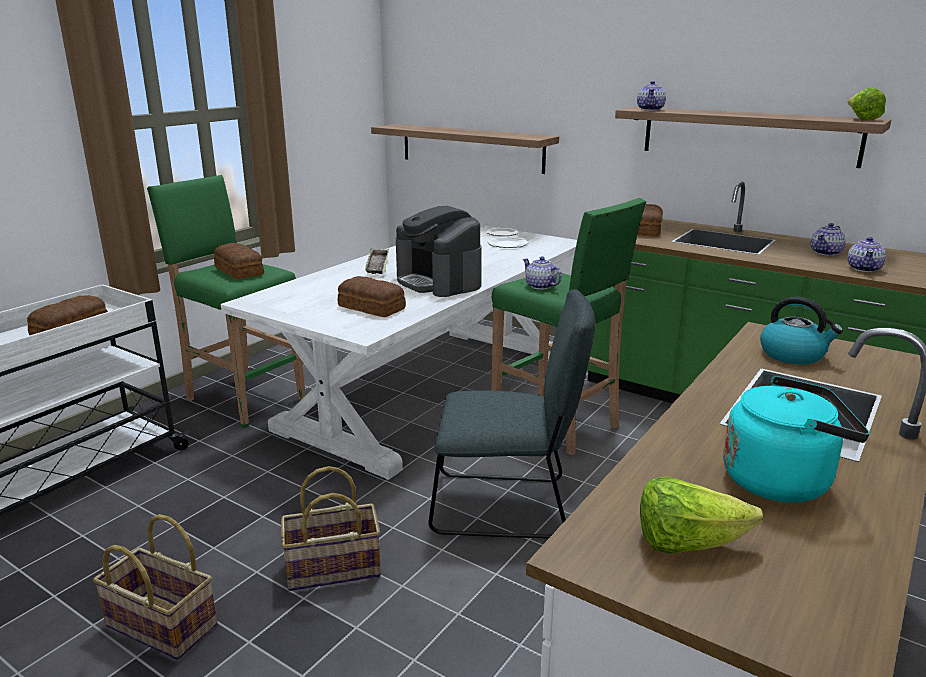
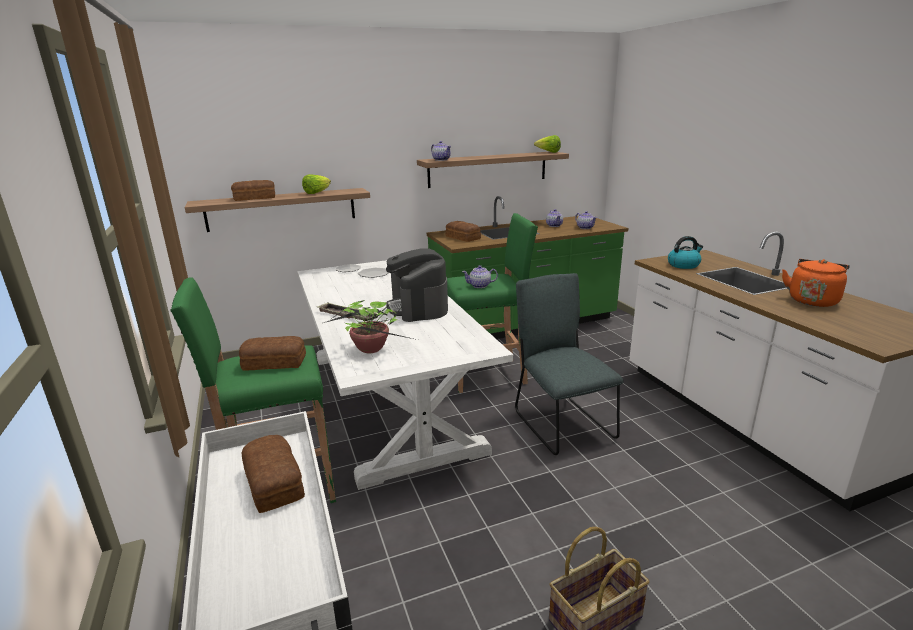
camera: 55 degrees left, 0 degrees up
(307, 293) = (372, 350): none -> potted plant
(333, 569) = (580, 511): basket -> none
(371, 308) = (440, 337): bread -> bread (255, 198)
(439, 282) = (418, 307): coffee machine -> coffee machine turned 75 degrees clockwise
(507, 506) = (561, 422): grey chair -> grey chair turned 60 degrees counterclockwise
(686, 543) = (866, 327): lettuce -> lettuce (317, 193)
(782, 480) = (812, 300): turquoise kettle -> orange kettle

